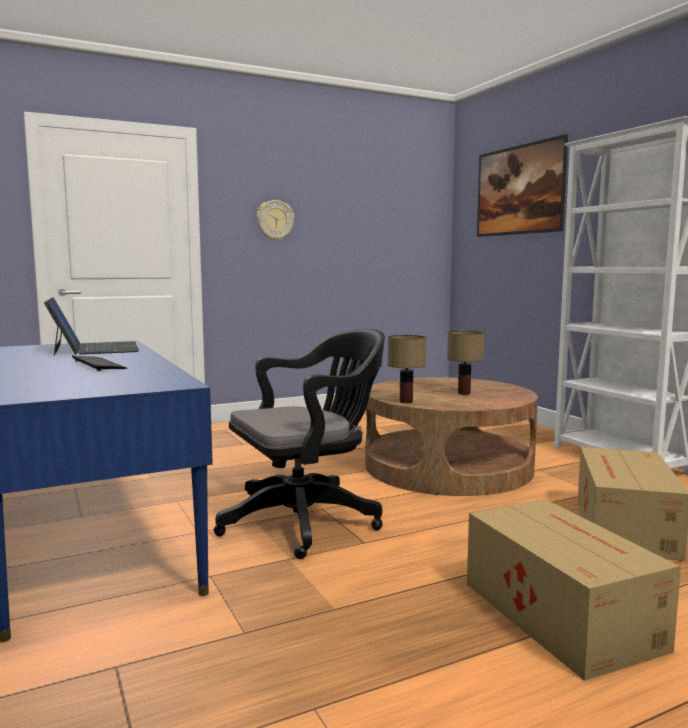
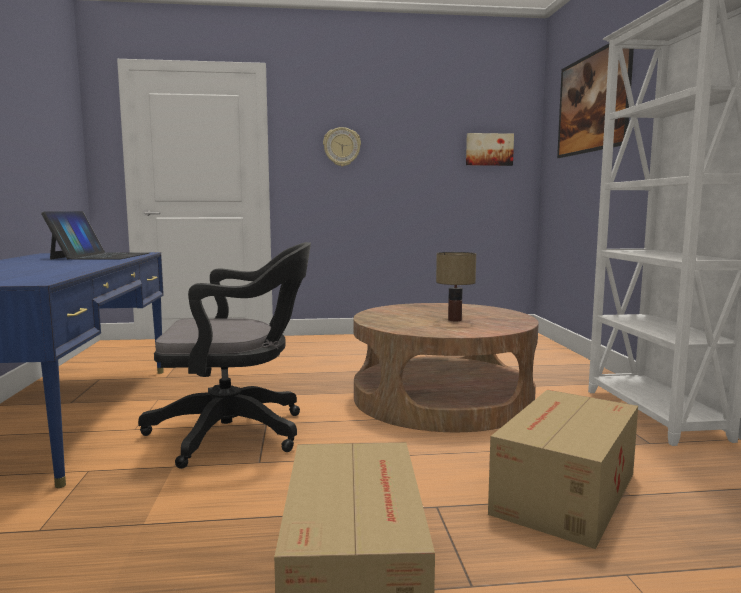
camera: 20 degrees right, 0 degrees up
(98, 364) = (48, 266): keyboard -> none
(406, 401) = (378, 323): table lamp -> none
(409, 226) = (489, 149): none -> picture

